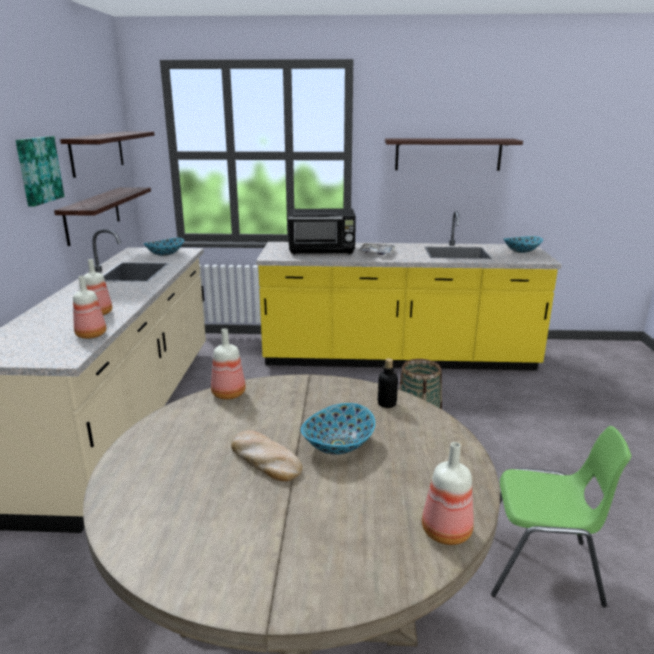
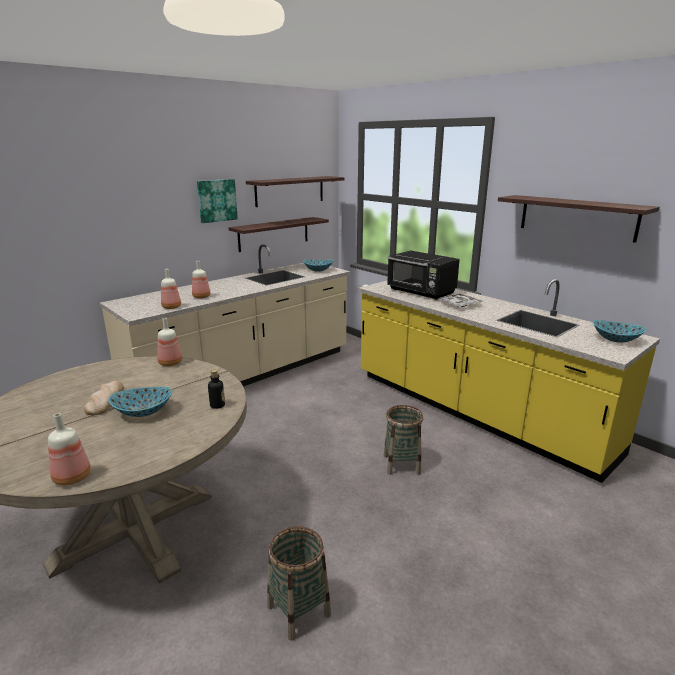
camera: 45 degrees right, 0 degrees up
(541, 568) = (298, 610): green chair -> basket

